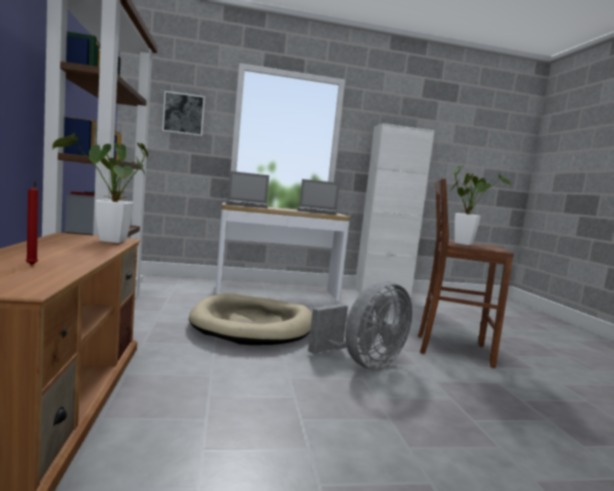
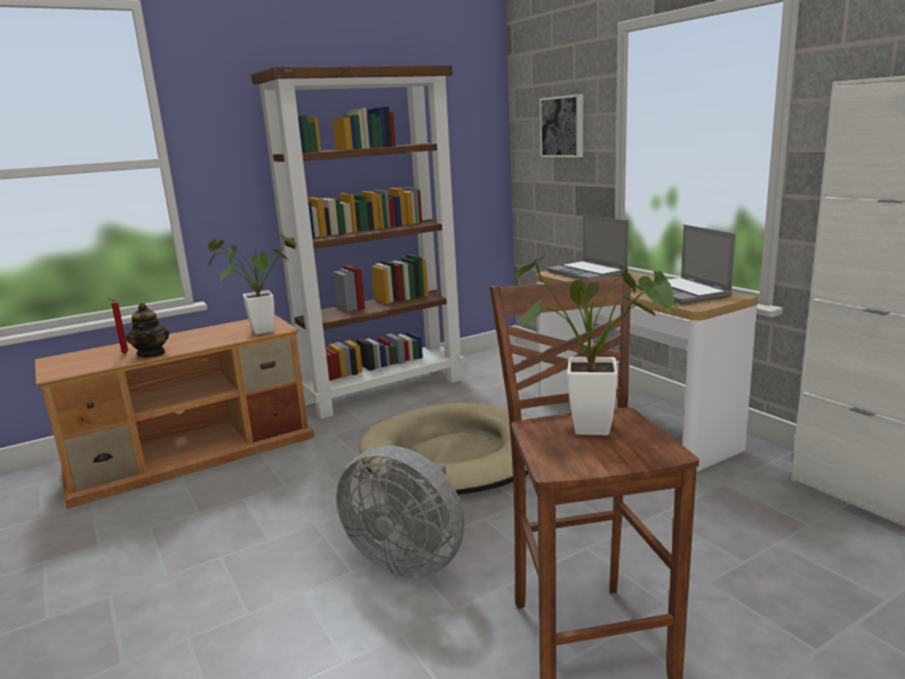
camera: 70 degrees right, 10 degrees up
(75, 261) = (152, 354): none -> teapot

